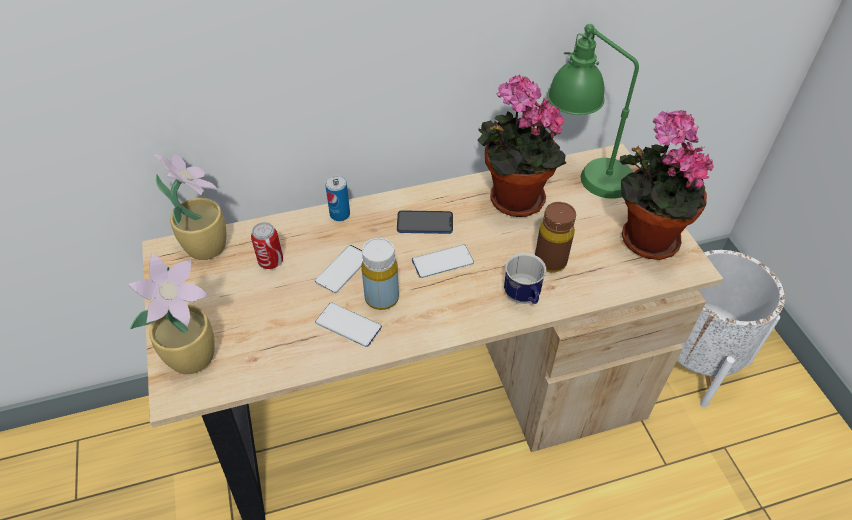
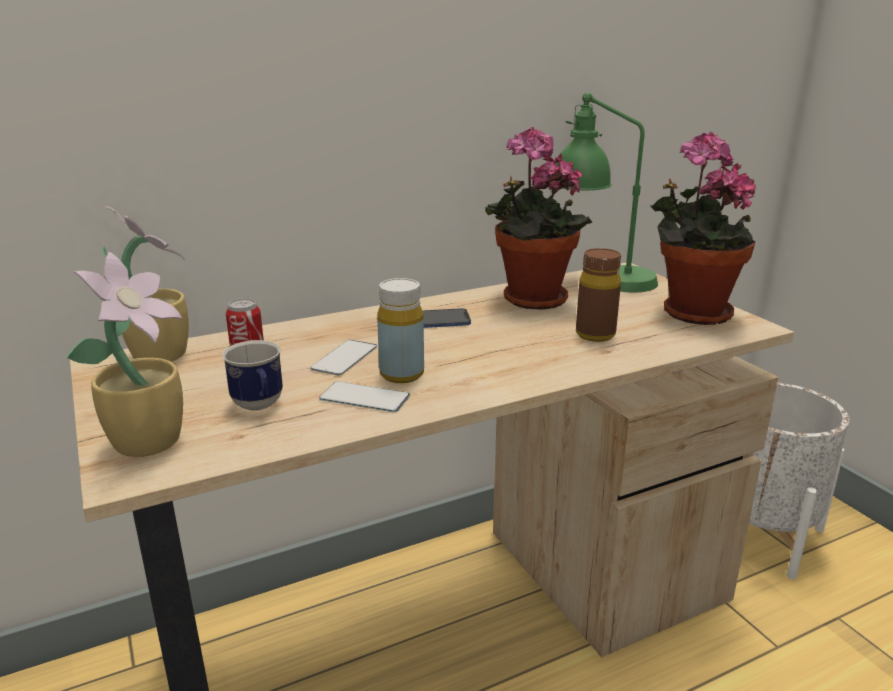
camera: 10 degrees left, 25 degrees down
(340, 214) = (329, 322): can -> none
(442, 261) = (467, 344): phone -> none
(523, 298) = (578, 361): mug -> mug (259, 406)

